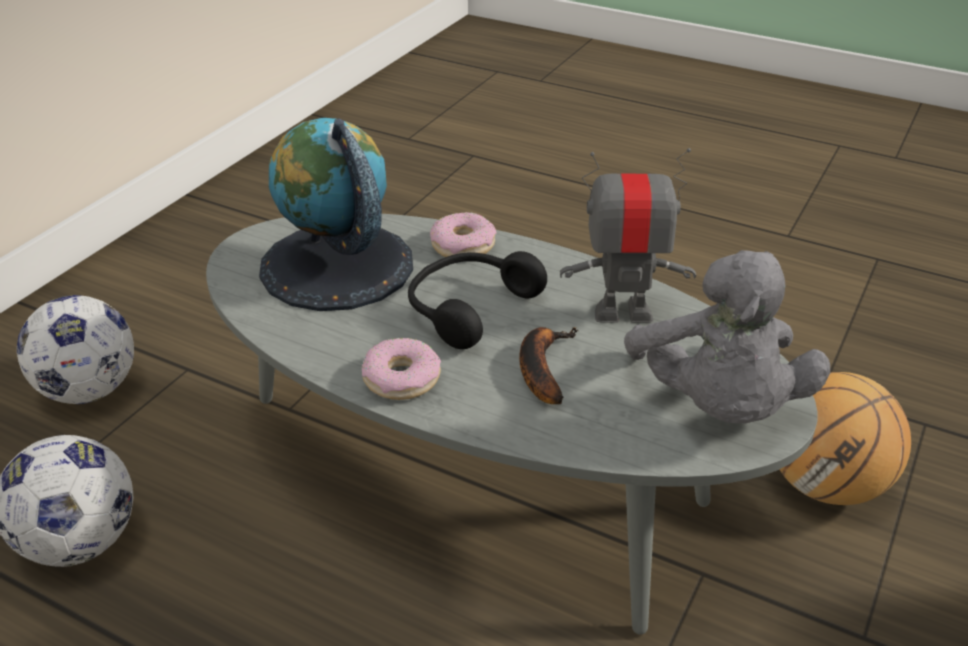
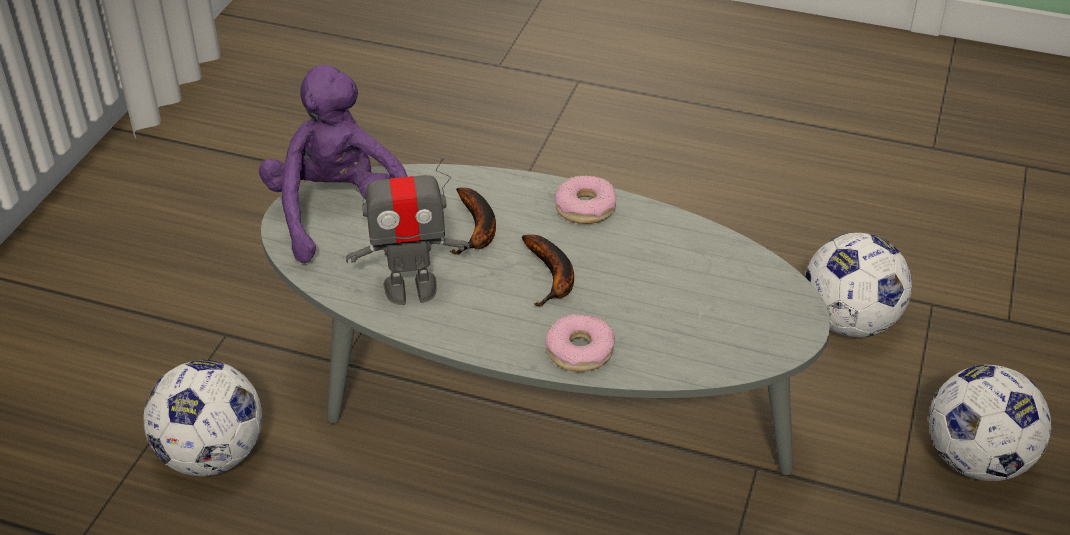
camera: 170 degrees right, 5 degrees up
(336, 266) = (695, 308): globe -> none
(468, 308) = (552, 277): black headphones -> banana
(717, 406) = (339, 214): grey plush toy -> purple plush toy
(826, 485) = (211, 456): basketball -> football

